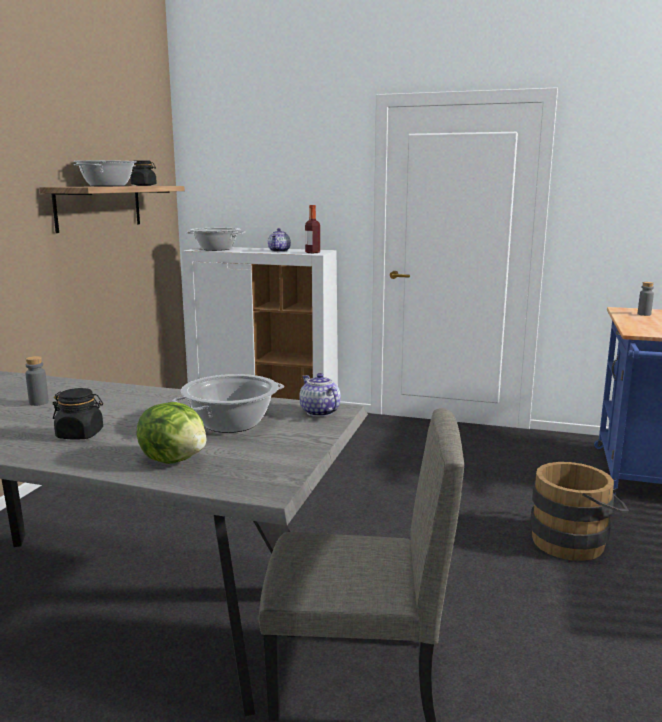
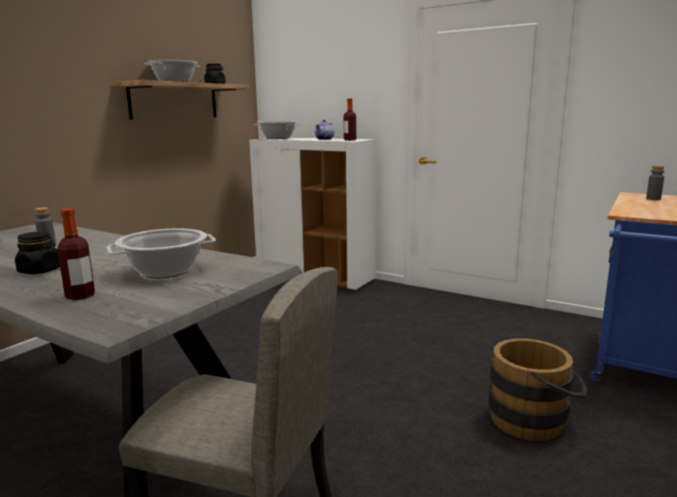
camera: 15 degrees right, 0 degrees up
(175, 459) = (80, 296): lettuce -> bottle
(318, 412) = (250, 267): teapot -> none

